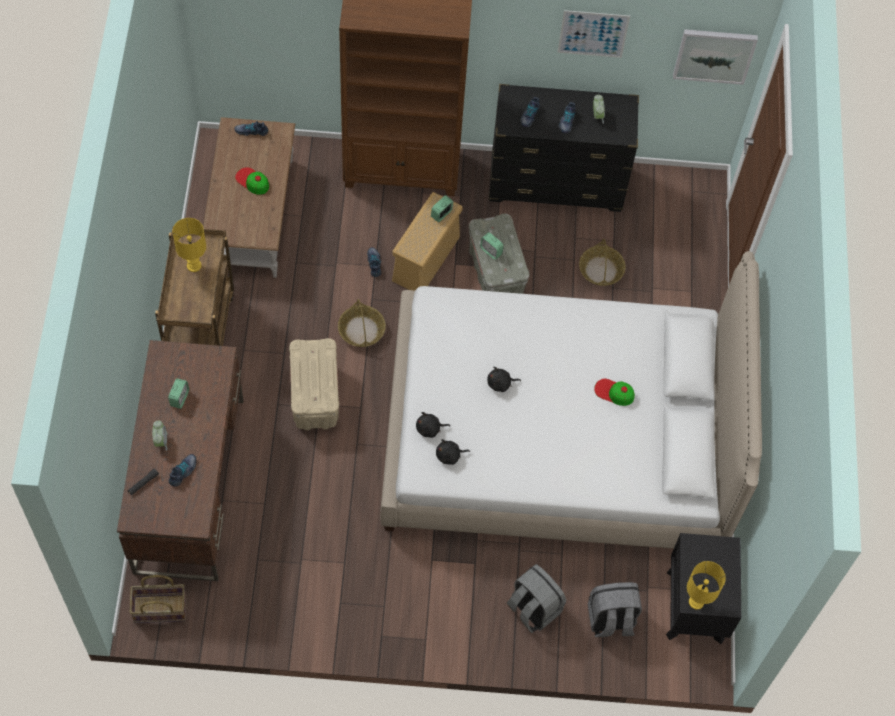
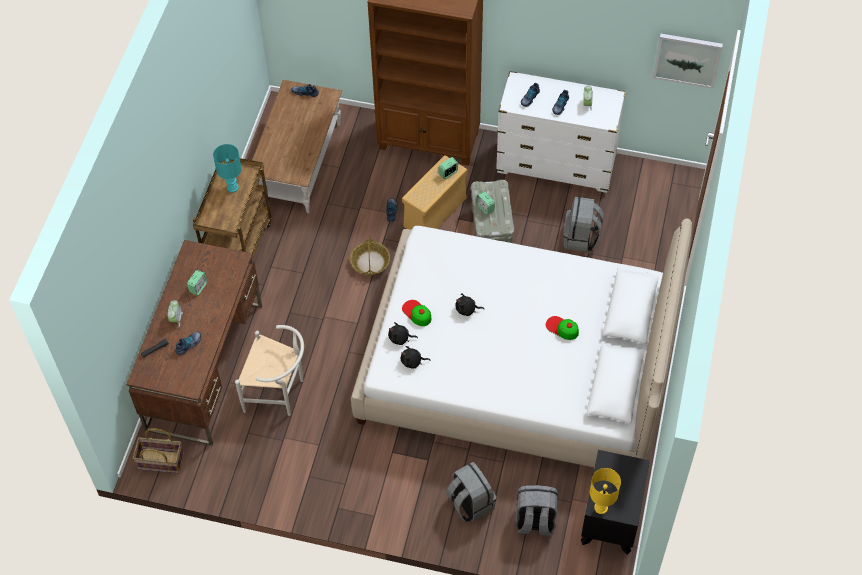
camera: 15 degrees right, 5 degrees down
(194, 266) = (233, 187): yellow table lamp -> turquoise table lamp
(252, 181) = (298, 131): cap -> cap (416, 313)
(284, 506) = (279, 393): none -> white chair
(314, 396) = (321, 309): beige storage box -> none
(556, 183) = (556, 164): black dresser -> white dresser
(593, 34) = (584, 31): picture -> none
(601, 270) = (581, 238): basket -> grey backpack

